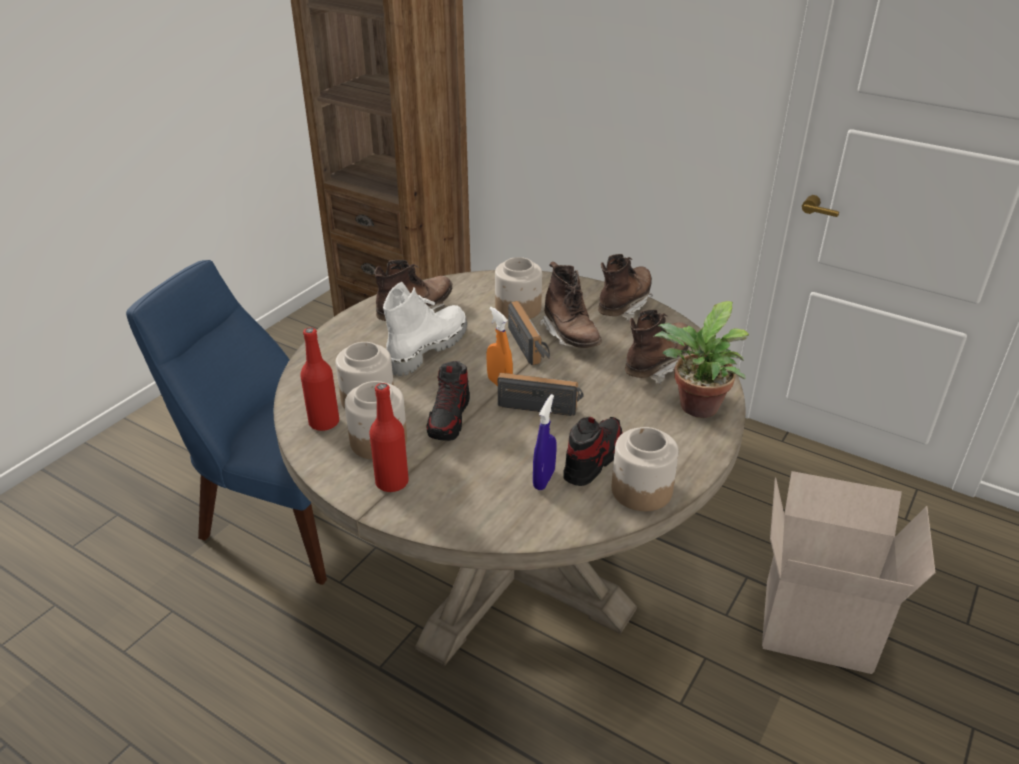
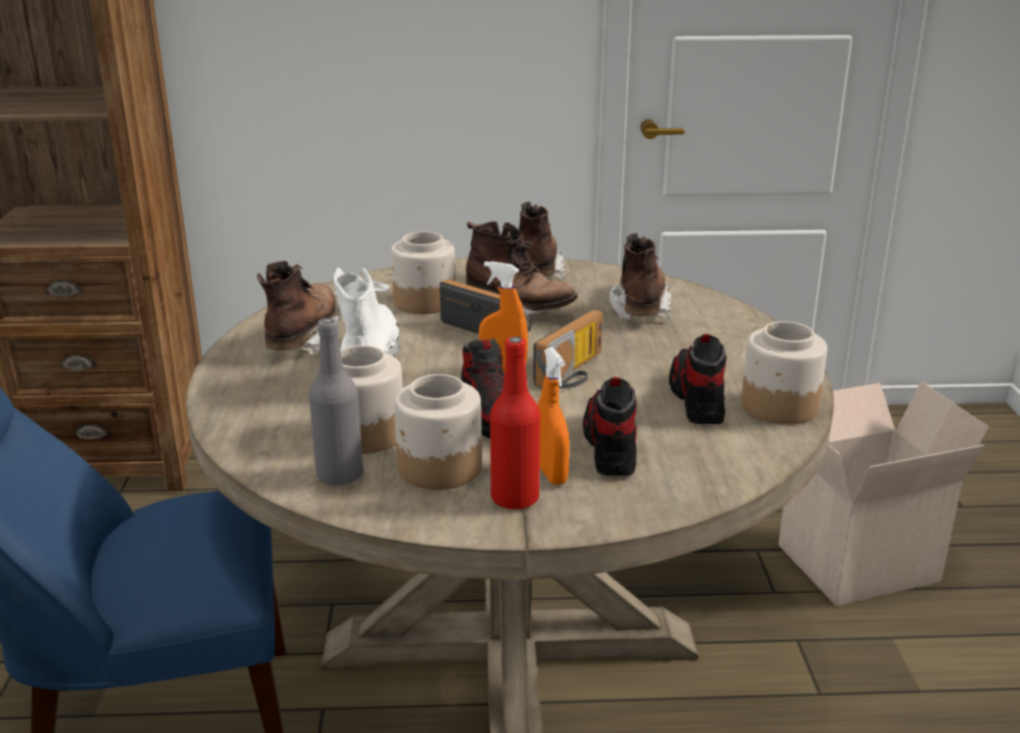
camera: 35 degrees left, 10 degrees down
(324, 422) = (339, 475): red bottle -> grey bottle
(432, 475) = (551, 474): none -> orange spray bottle
(491, 470) = (609, 446): none -> shoe
(541, 404) = (574, 373): radio -> radio turned 150 degrees clockwise
(544, 479) = (675, 433): blue spray bottle -> none
(696, 409) = (728, 329): potted plant -> none

